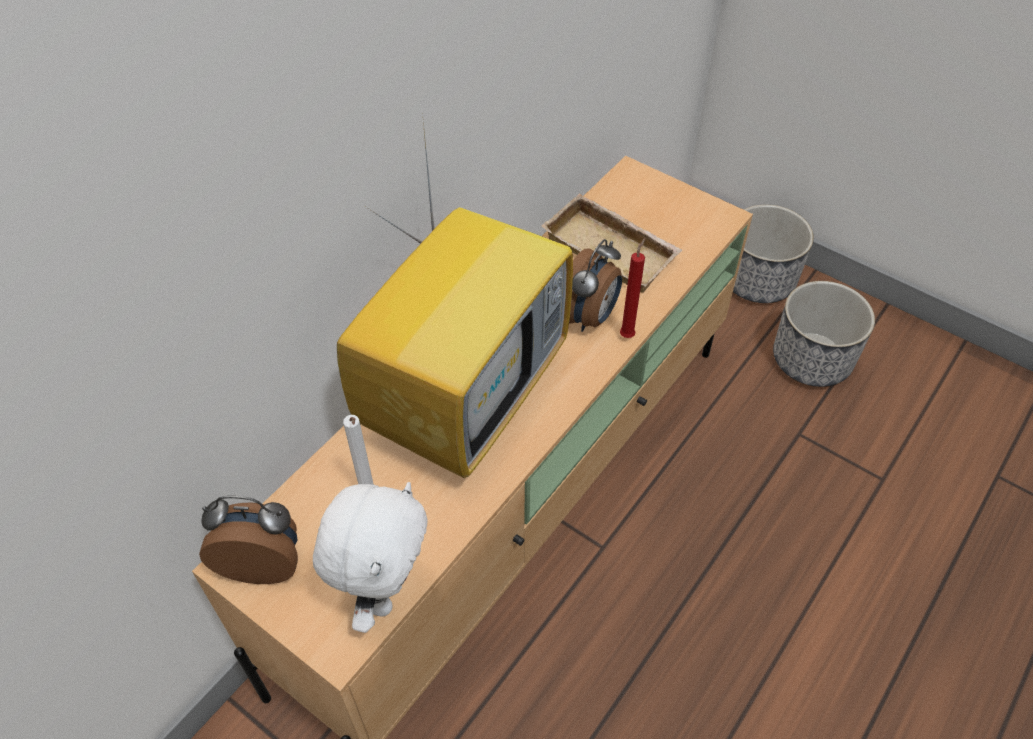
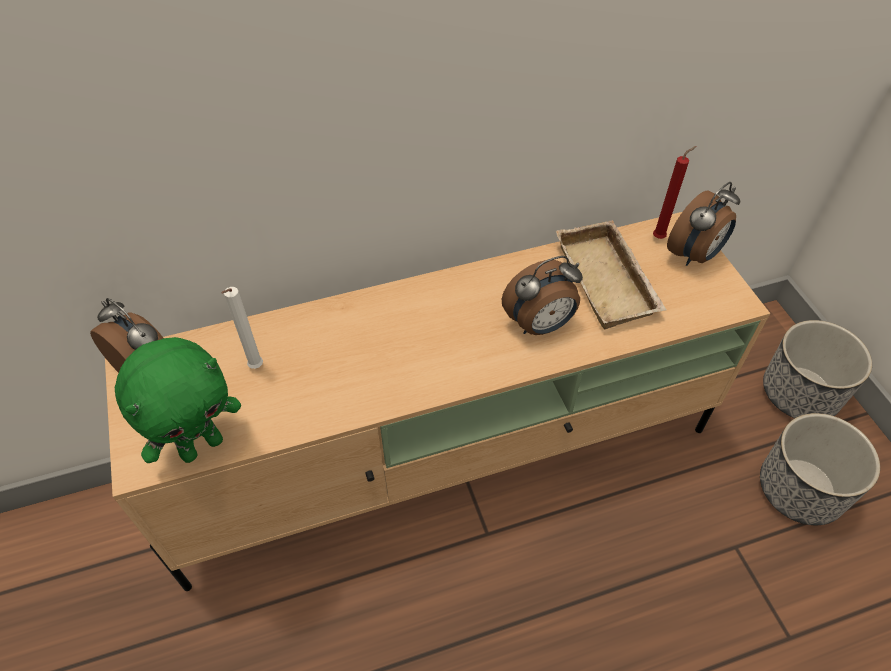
camera: 35 degrees right, 0 degrees up
(384, 593) = (201, 445): white plush toy -> green plush toy
(465, 394) = (389, 332): television -> none
(628, 334) = (561, 357): red candle -> red candle (660, 237)
(661, 193) = (695, 255): none -> alarm clock

